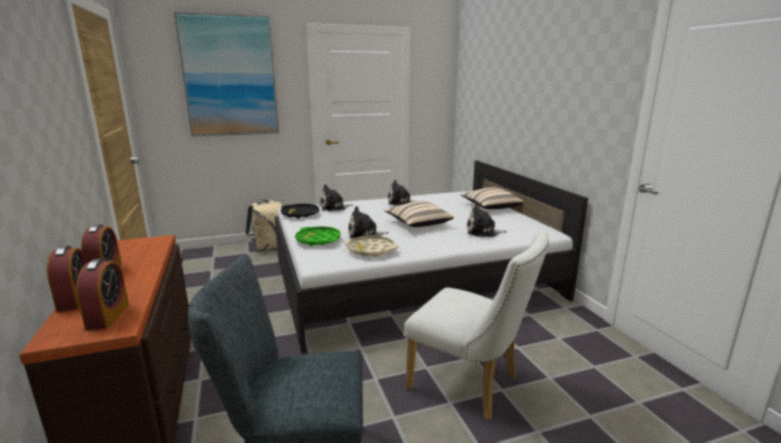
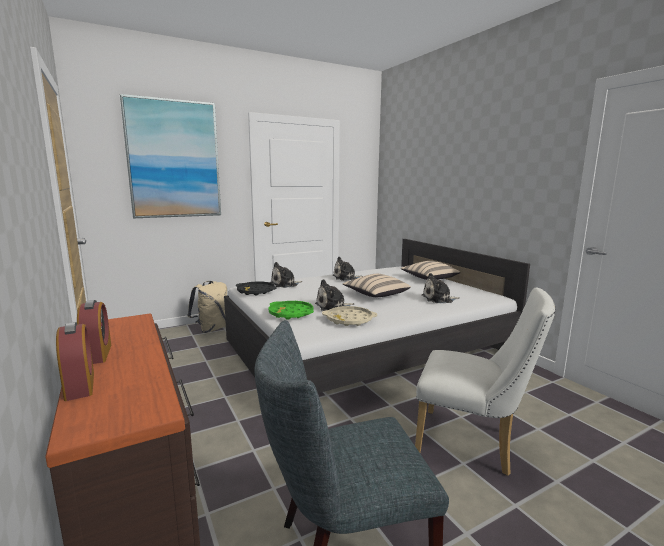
camera: 10 degrees left, 5 degrees down
(108, 316) = (134, 400): alarm clock -> none

